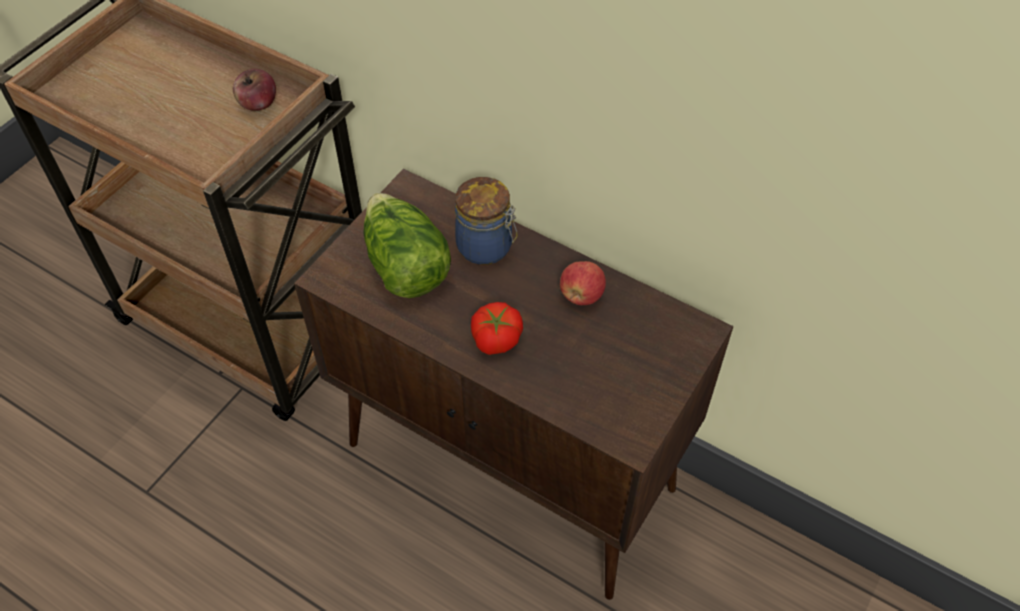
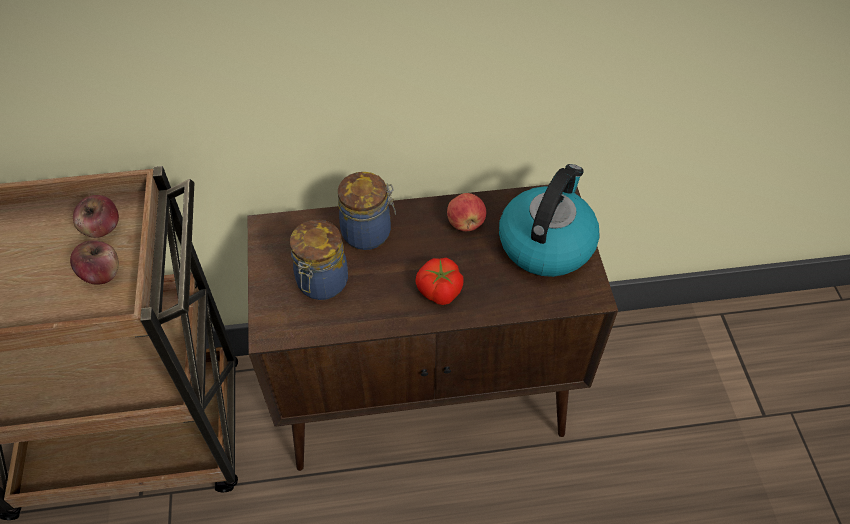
camera: 40 degrees left, 0 degrees up
(224, 140) = (101, 273): none -> apple
(404, 265) = (321, 283): lettuce -> jar
(639, 363) = (546, 242): none -> kettle

